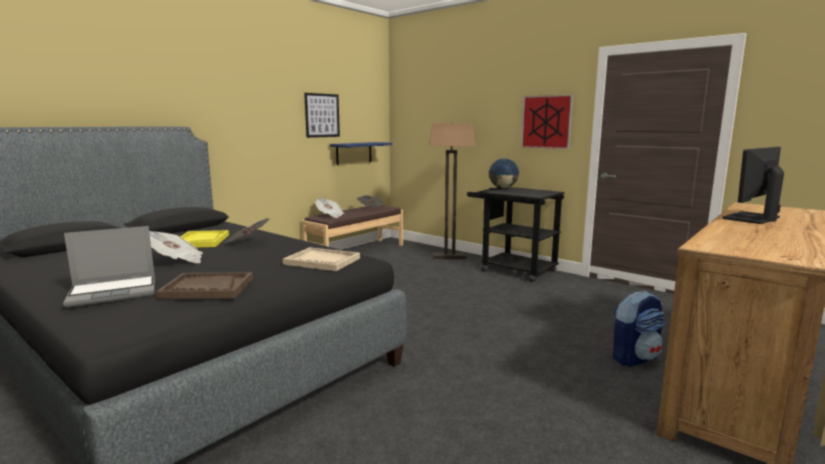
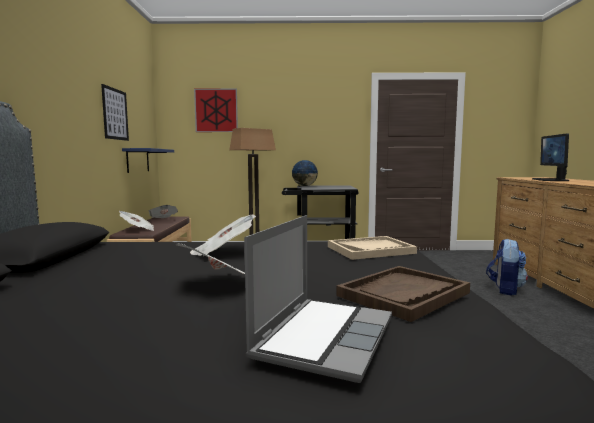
camera: 40 degrees left, 5 degrees down
(201, 241) = (150, 261): yellow tray -> none
(546, 122) = (332, 129): picture -> picture (216, 110)

